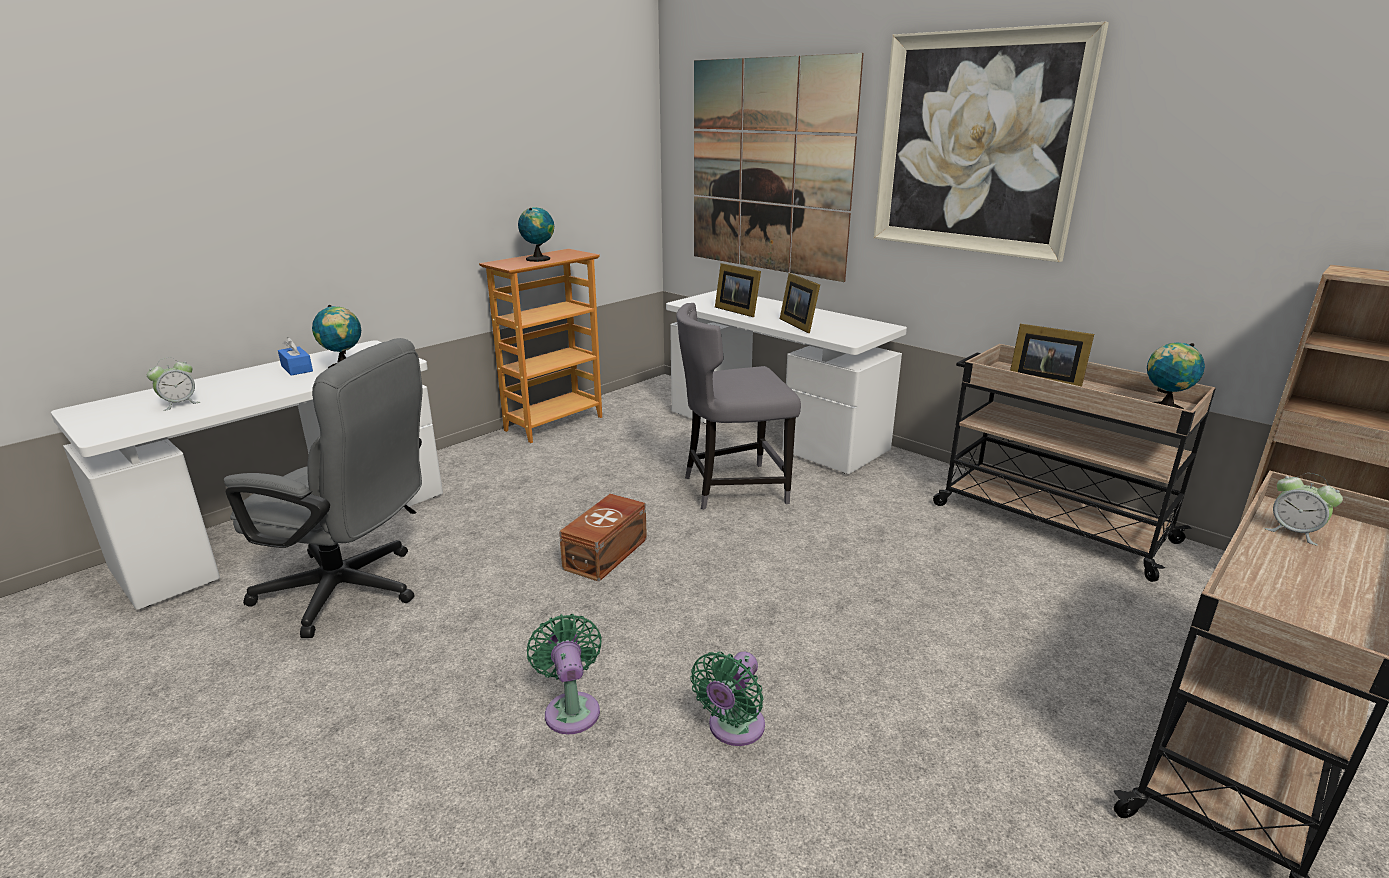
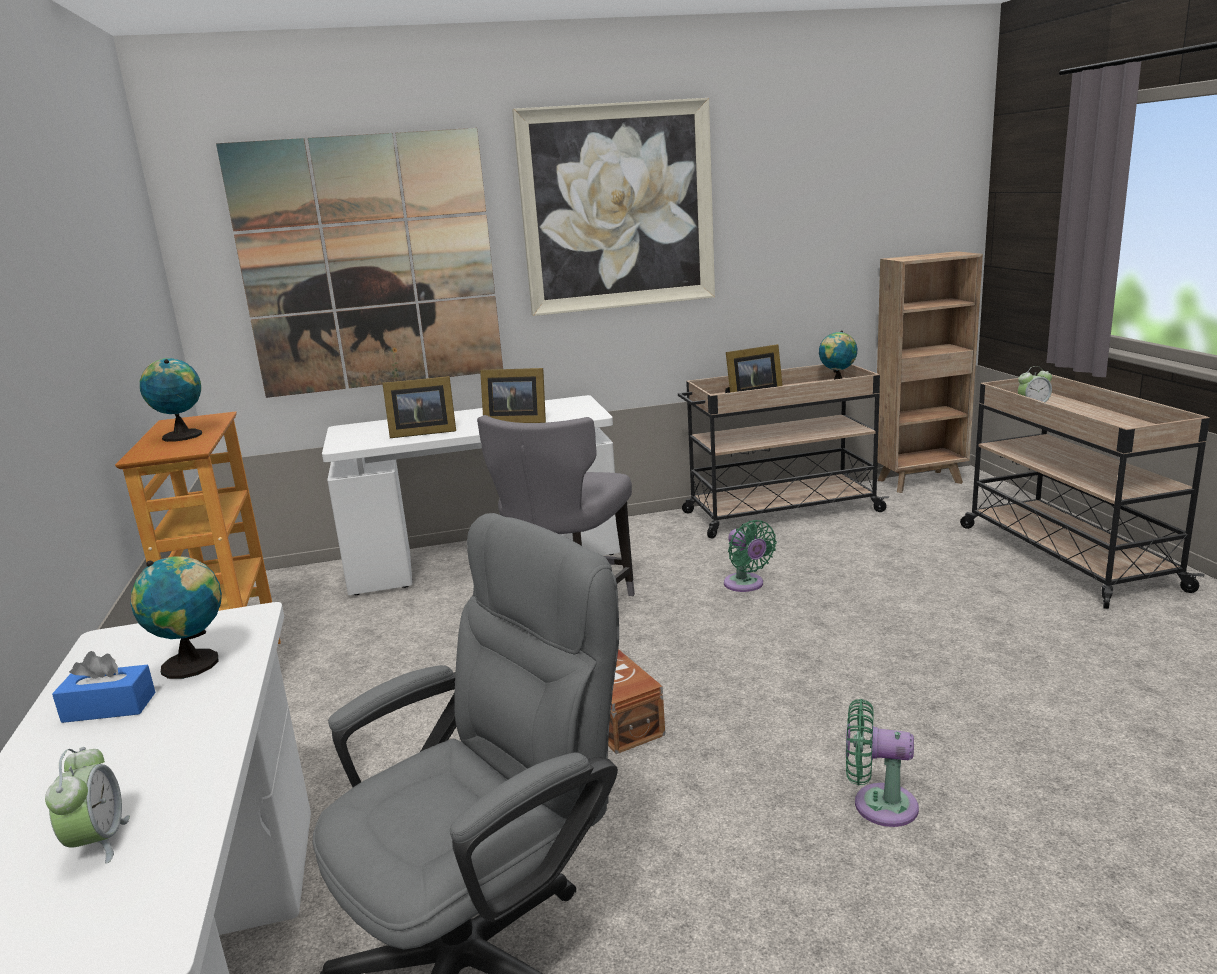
camera: 55 degrees left, 5 degrees down
(733, 729) = (955, 721): green fan -> green fan (746, 585)

